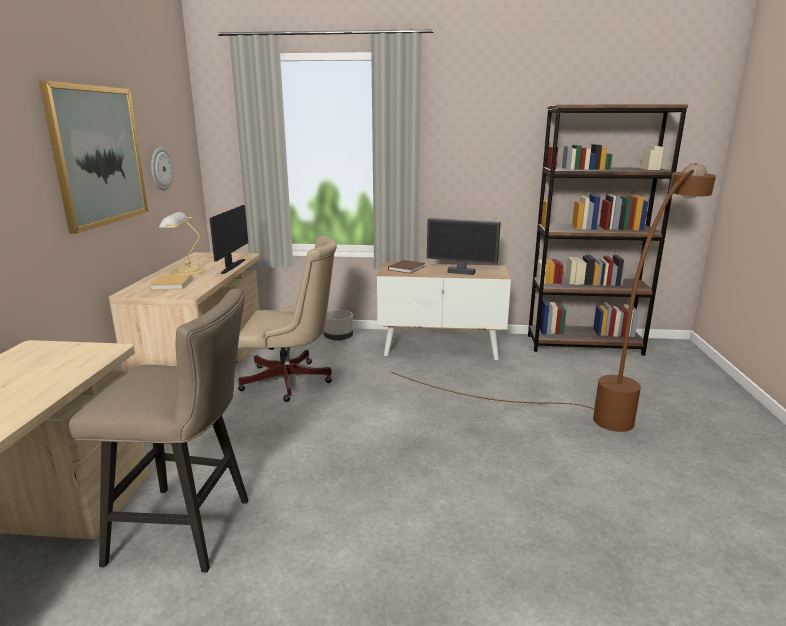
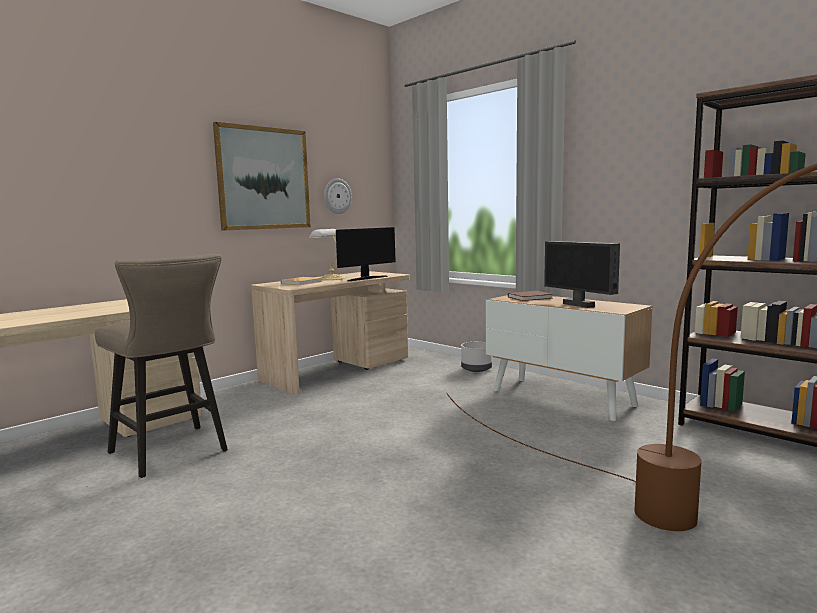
camera: 40 degrees right, 10 degrees down
(292, 381) = (384, 390): beige office chair -> none

